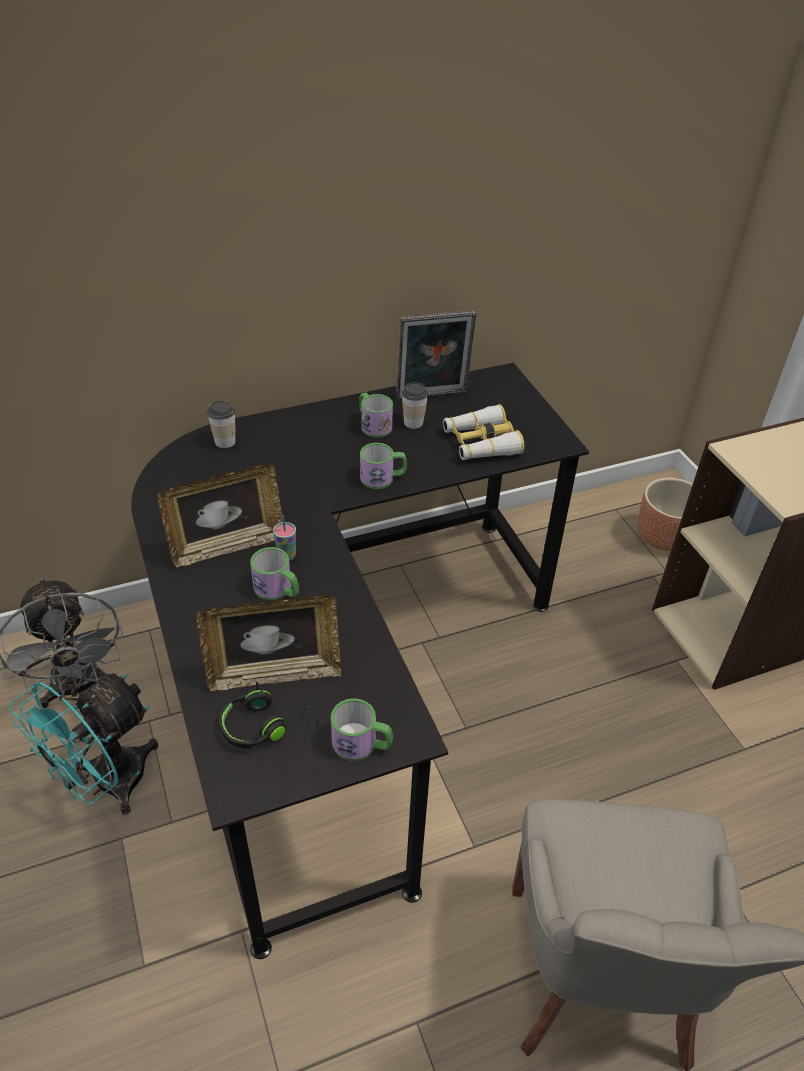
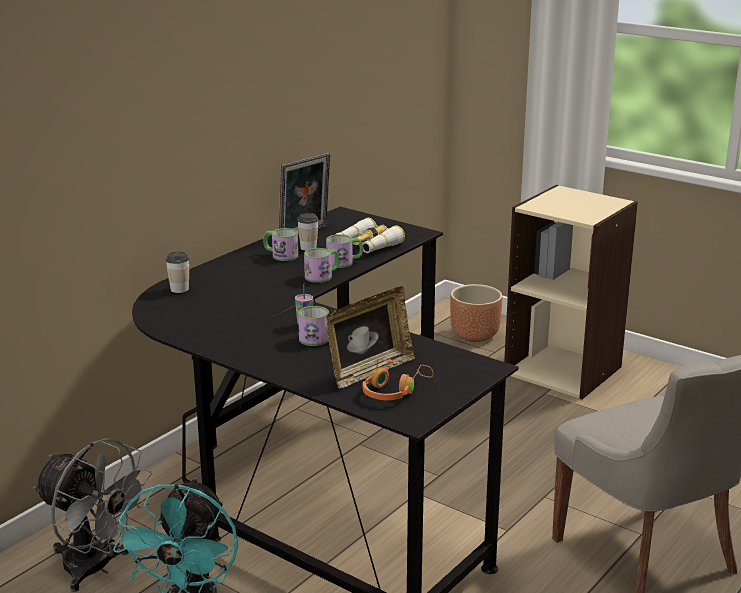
camera: 30 degrees left, 20 degrees down
(227, 545) = (255, 332): picture frame -> none
(266, 725) = (394, 391): black headphones -> orange headphones
(362, 744) = (464, 379): mug -> mug (344, 262)

